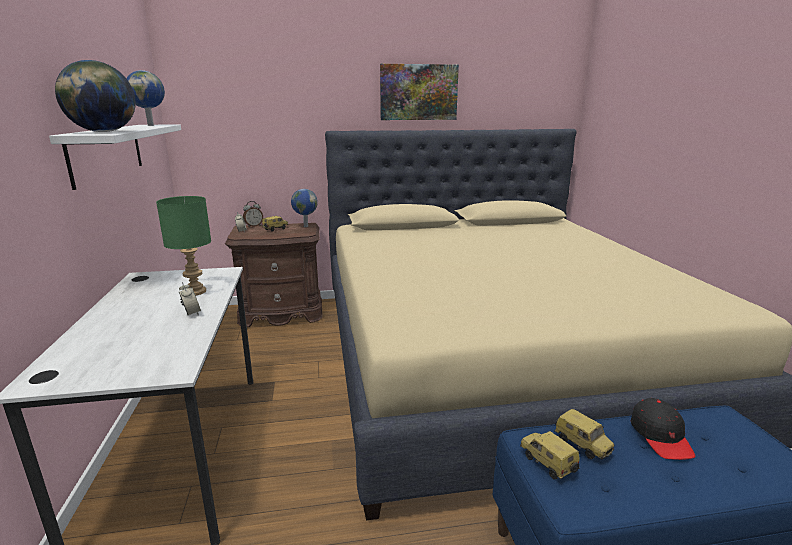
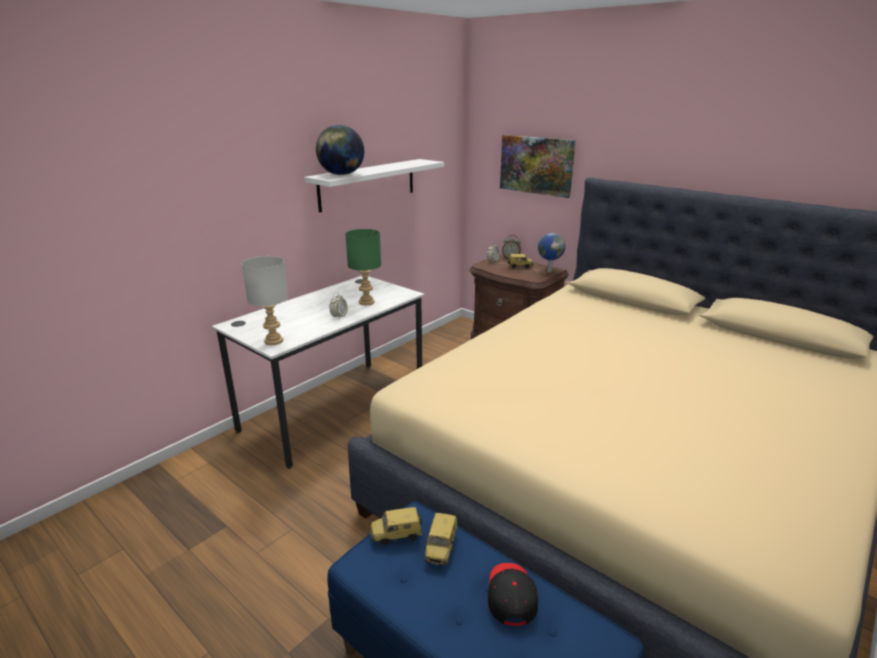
camera: 50 degrees right, 5 degrees up
(151, 125) = (414, 163): globe -> none
(157, 368) = (273, 341): none -> grey table lamp
(418, 92) = (710, 142): picture -> picture (536, 165)
(546, 464) = (397, 536): toy car -> toy car turned 120 degrees counterclockwise
(661, 436) = (510, 596): black cap -> black cap turned 135 degrees clockwise

